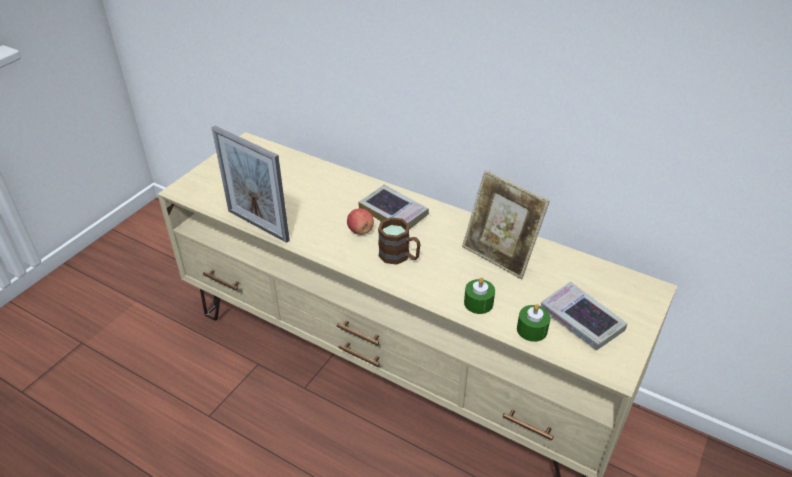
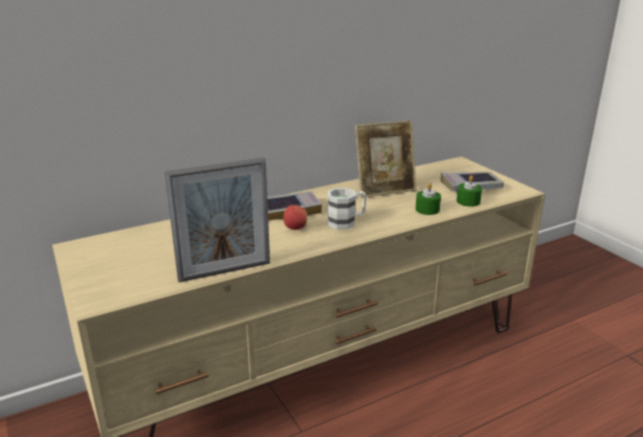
camera: 60 degrees left, 15 degrees down
(399, 256) = (346, 221): brown mug -> white mug

